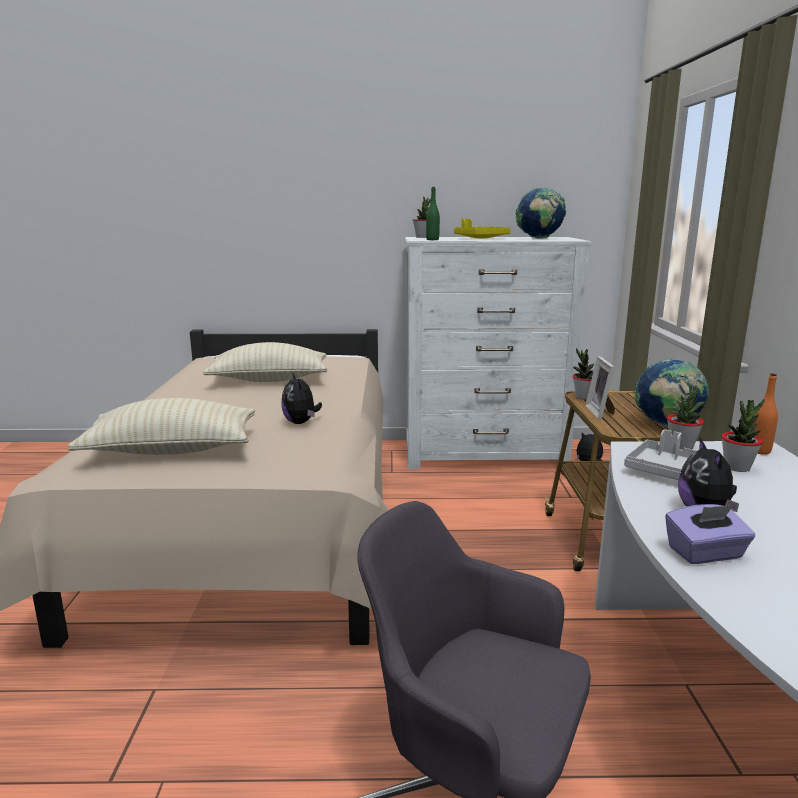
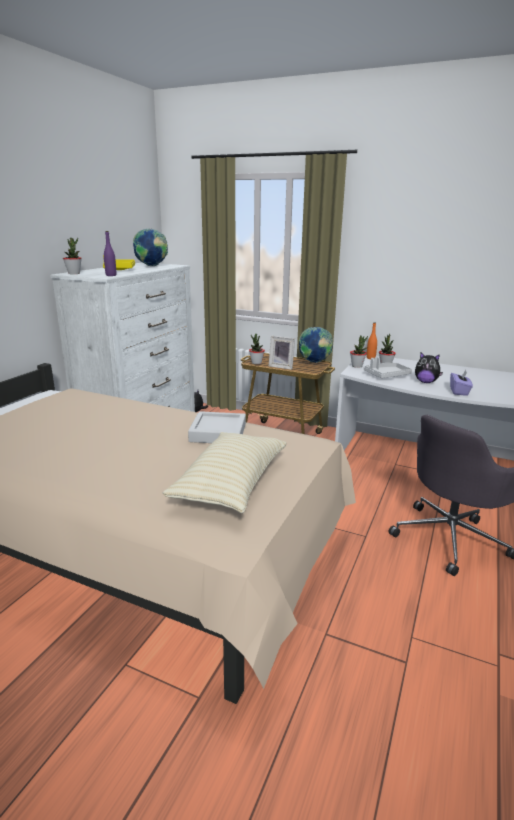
camera: 65 degrees left, 5 degrees up
(269, 380) = (85, 427): beige pillow -> none
(301, 422) = (218, 433): plush toy -> grey tray
(432, 240) = (111, 275): green bottle -> purple bottle

